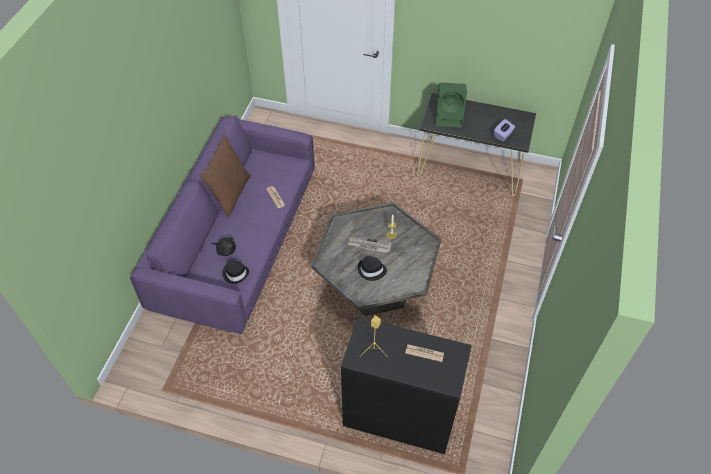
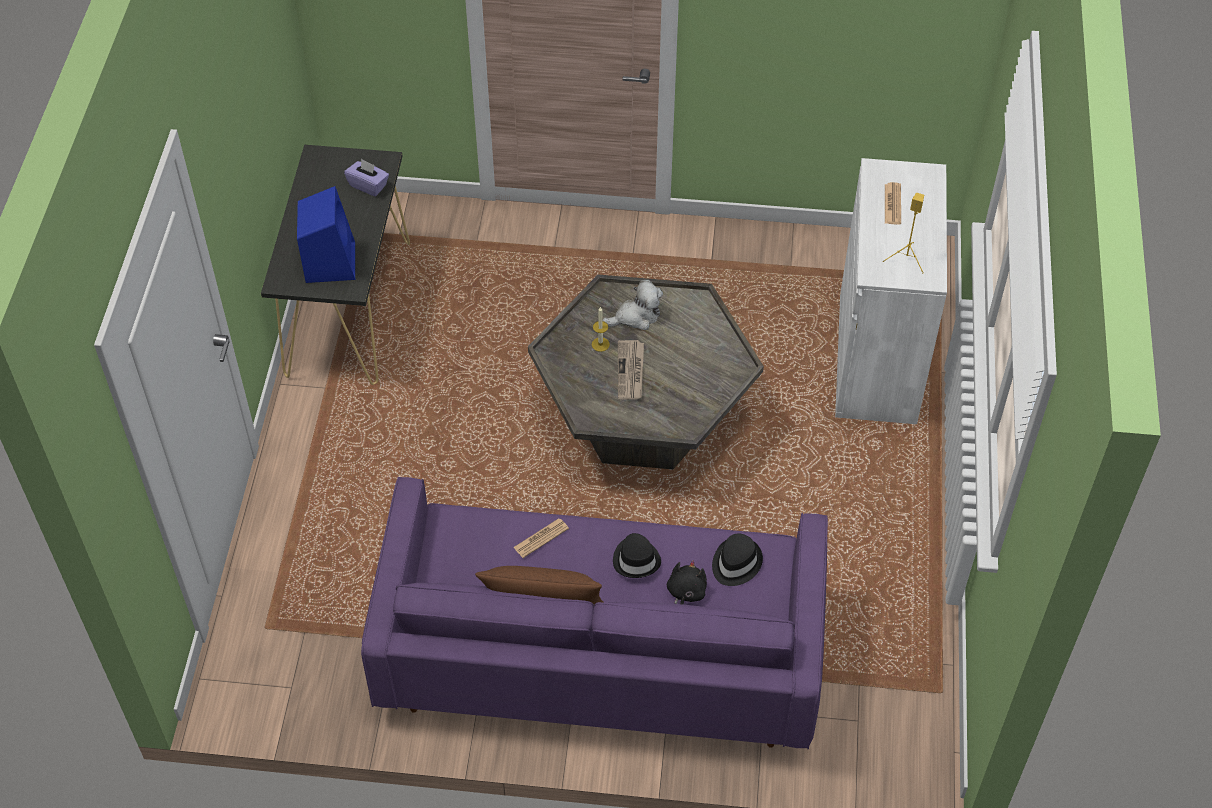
camera: 100 degrees left, 0 degrees up
(371, 270) = (683, 361): black hat -> black hat (636, 559)
(399, 416) = (877, 358): black cabinet -> white cabinet
(409, 254) = (636, 316): none -> plush toy
(449, 117) = (330, 261): green speaker -> blue speaker

